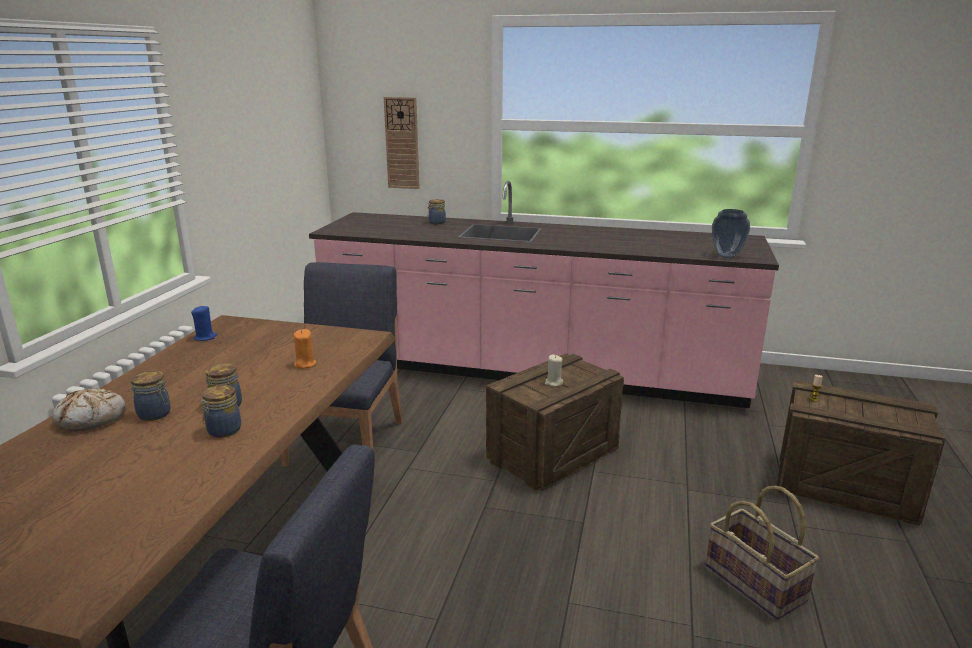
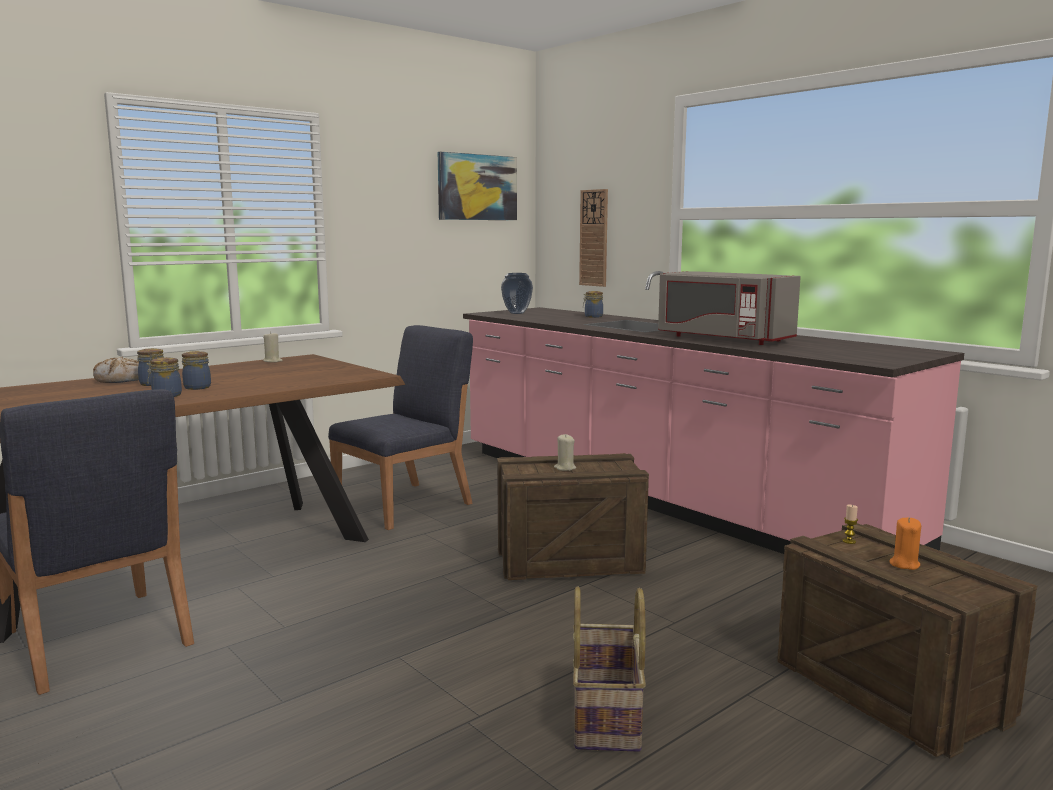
camera: 35 degrees right, 10 degrees down
(205, 337) = (272, 361): blue candle -> beige candle
(284, 97) = (477, 187): none -> picture
(305, 364) = (294, 380): orange candle -> orange candle (904, 564)
(603, 242) = (721, 338): none -> grey microwave
(726, 255) = (843, 358): vase -> vase (516, 313)

